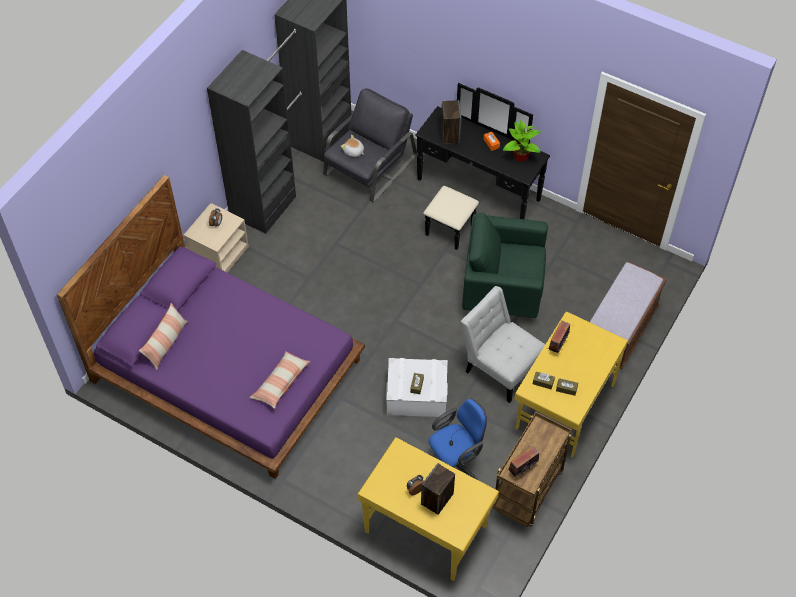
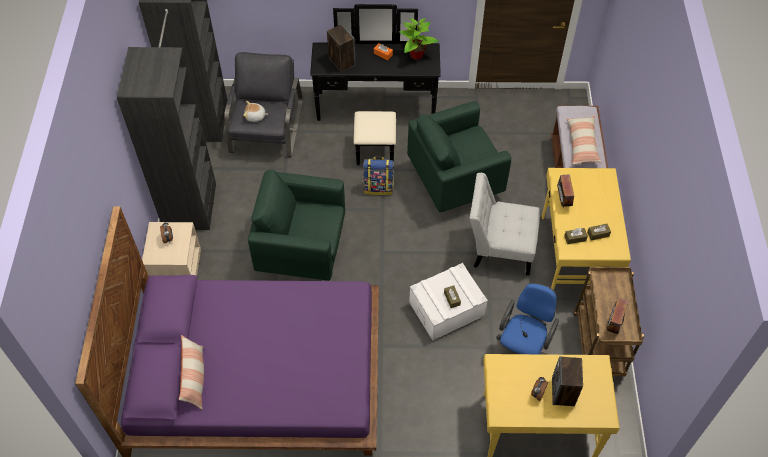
camera: 30 degrees left, 0 degrees up
(280, 383) = (334, 359): pillow -> pillow (582, 144)
(329, 286) = (302, 249): none -> green armchair
(431, 263) = (378, 187): none -> backpack

